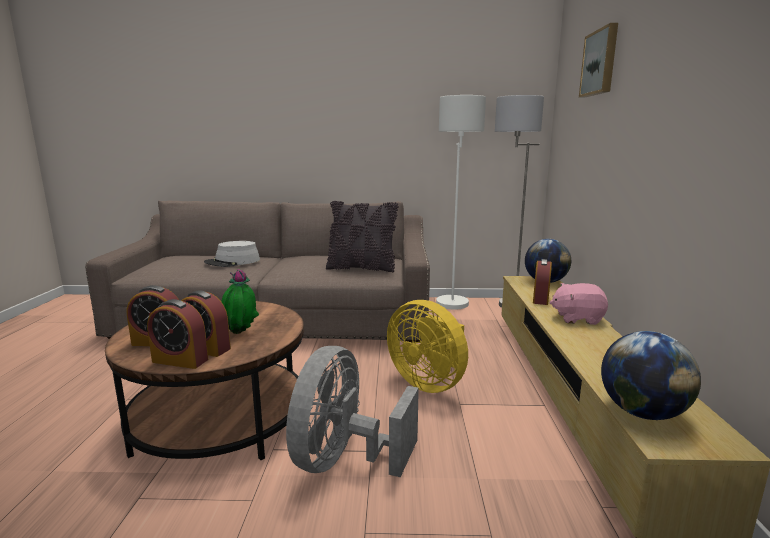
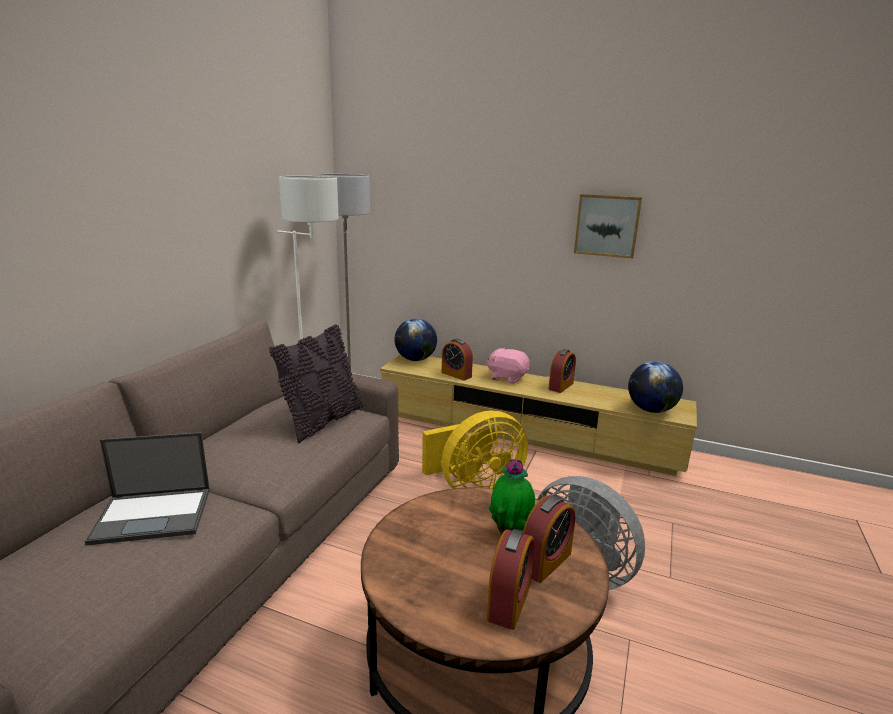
camera: 70 degrees left, 5 degrees up
(180, 360) = (575, 581): alarm clock -> alarm clock (561, 386)
(233, 262) = (154, 515): grey hat -> laptop
(577, 318) = (507, 377): pink plush toy -> pink plush toy turned 90 degrees clockwise
(600, 62) = (443, 154): picture -> picture (607, 225)

